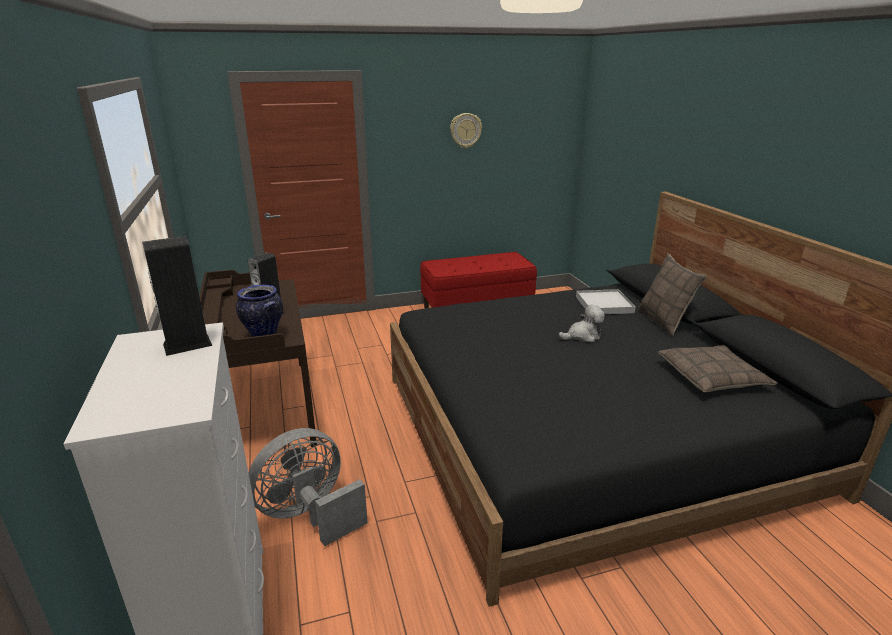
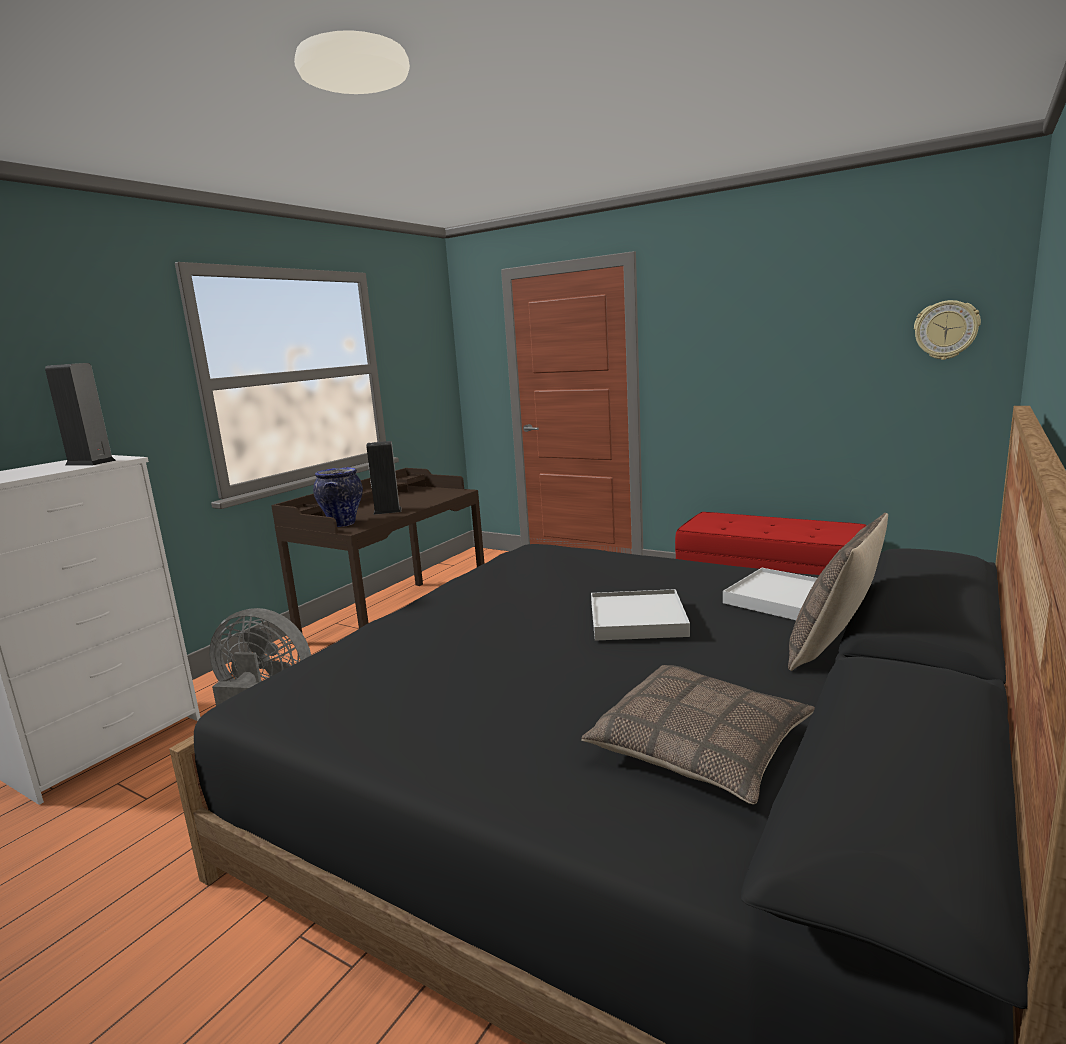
camera: 50 degrees right, 10 degrees down
(465, 130) = (780, 322): wall clock -> wall clock (946, 330)
(583, 336) = (637, 619): plush toy -> white tray

